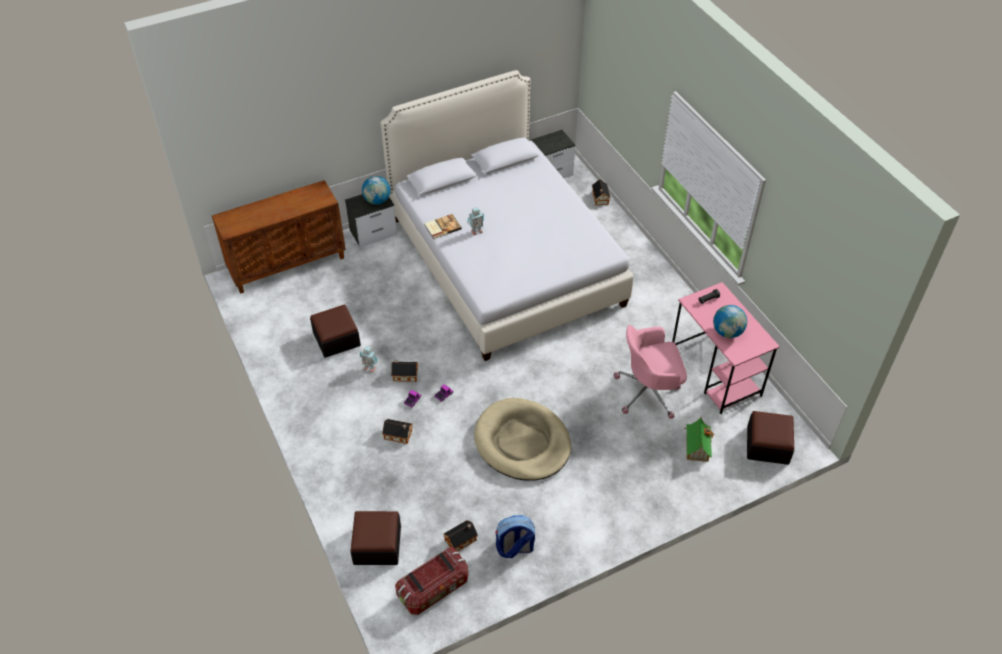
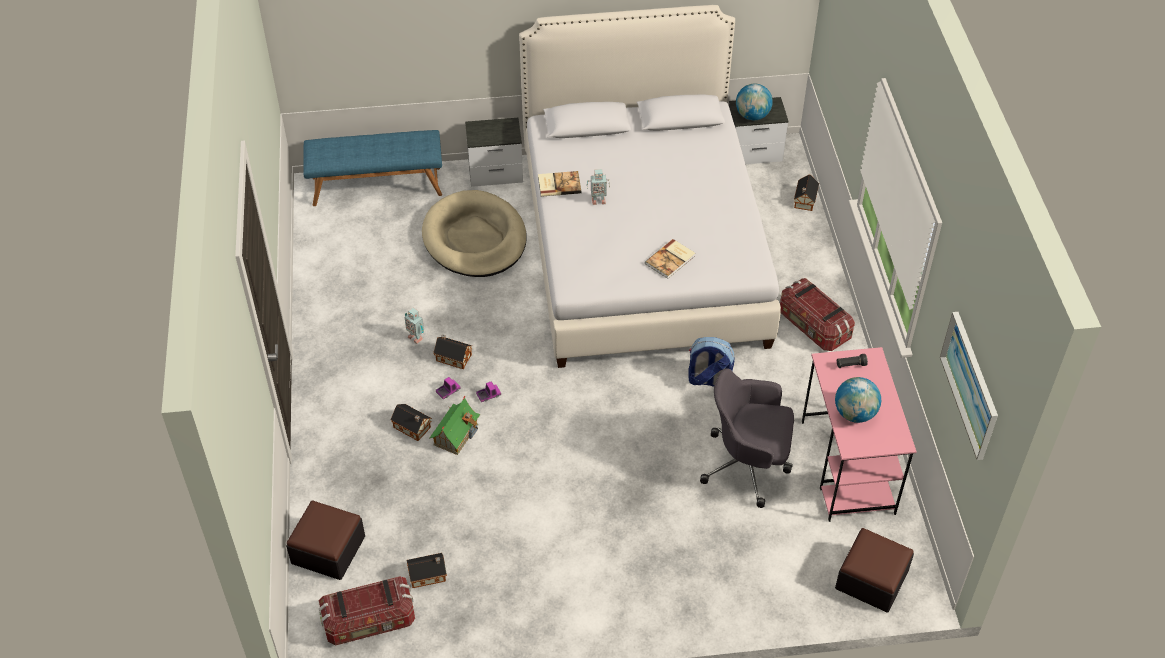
camera: 20 degrees right, 0 degrees up
(288, 264) = (377, 185): brown cabinet -> blue bench
(336, 339) = (393, 291): ottoman -> none
(377, 200) = (503, 132): globe -> globe (752, 116)
(514, 548) = (487, 605): backpack -> backpack (708, 380)
(522, 442) = (557, 481): beige dog bed -> beige dog bed (475, 239)
(548, 260) = (671, 260): none -> book
(647, 283) = (813, 327): none -> storage box
(649, 392) = (748, 465): pink office chair -> grey office chair
(697, 446) = (777, 553): toy house -> toy house (456, 434)
(823, 287) = (970, 384): none -> picture

